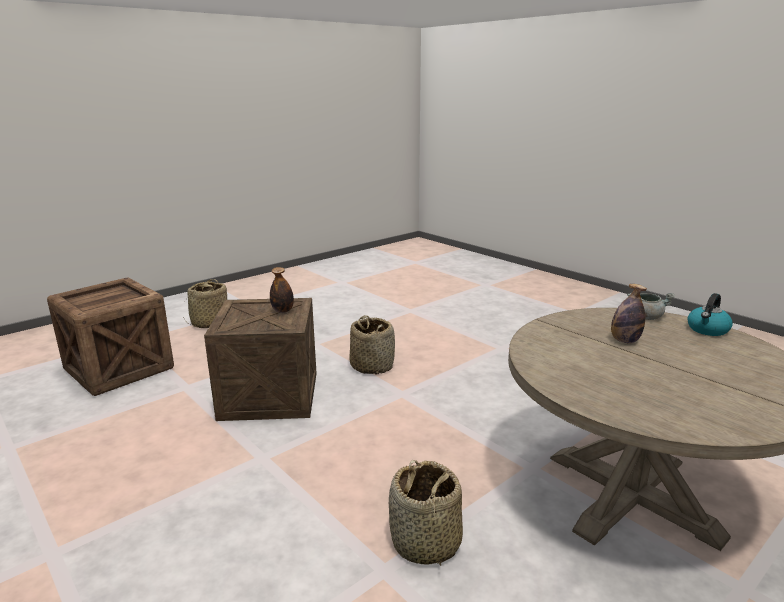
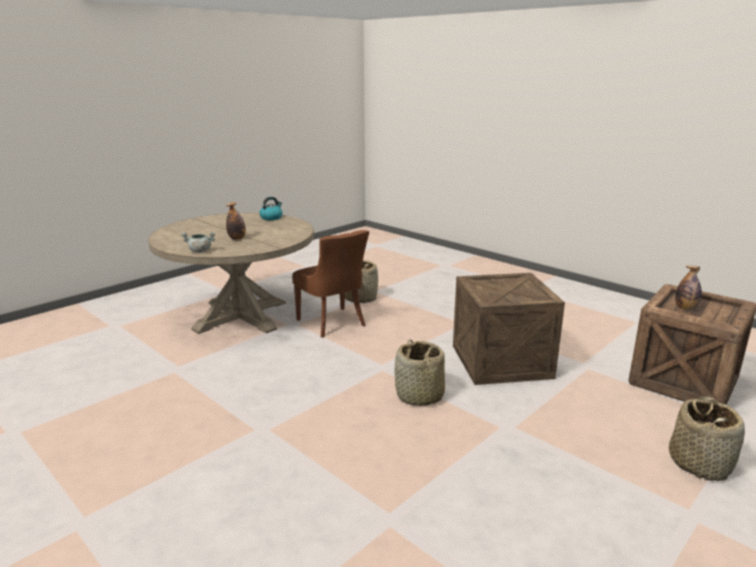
camera: 175 degrees right, 0 degrees up
(283, 311) = (494, 293): bottle -> bottle (685, 308)
(468, 468) = (332, 323): none -> brown chair
(707, 330) = (172, 245): kettle -> kettle (271, 218)

